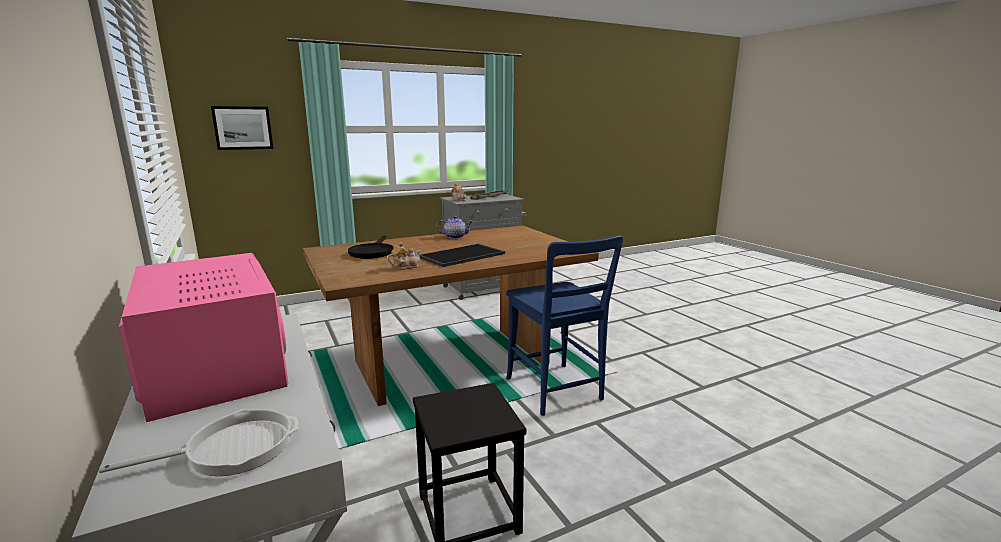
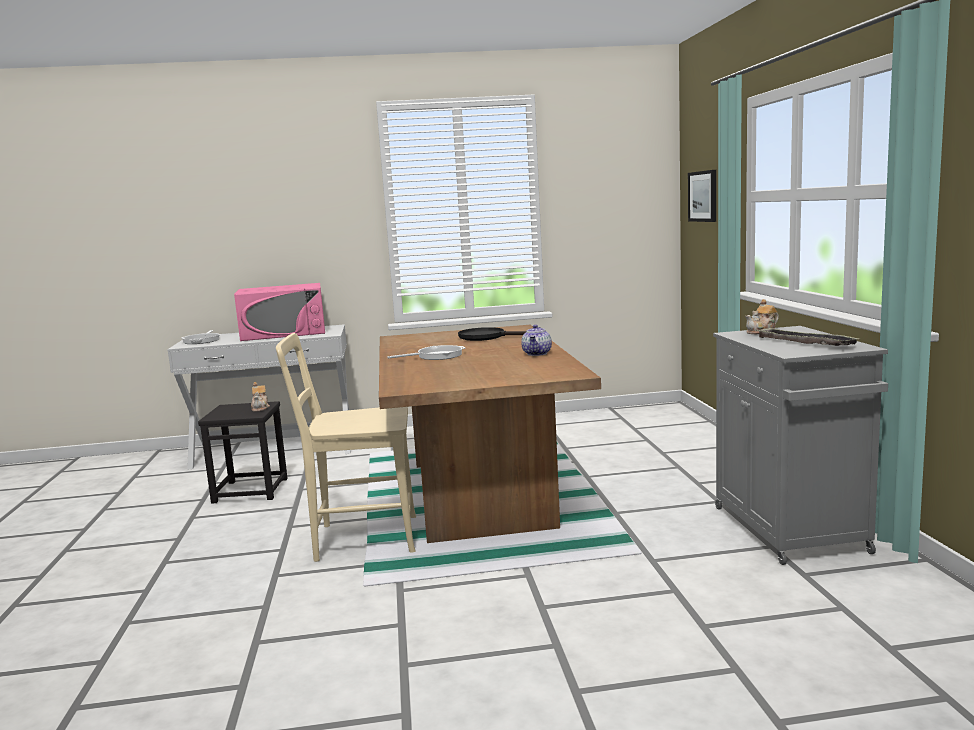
camera: 110 degrees right, 5 degrees down
(404, 267) = (418, 345): teapot -> teapot (260, 408)
(462, 256) = (436, 356): tray -> frying pan
(556, 391) = (360, 539): blue chair -> beige chair

